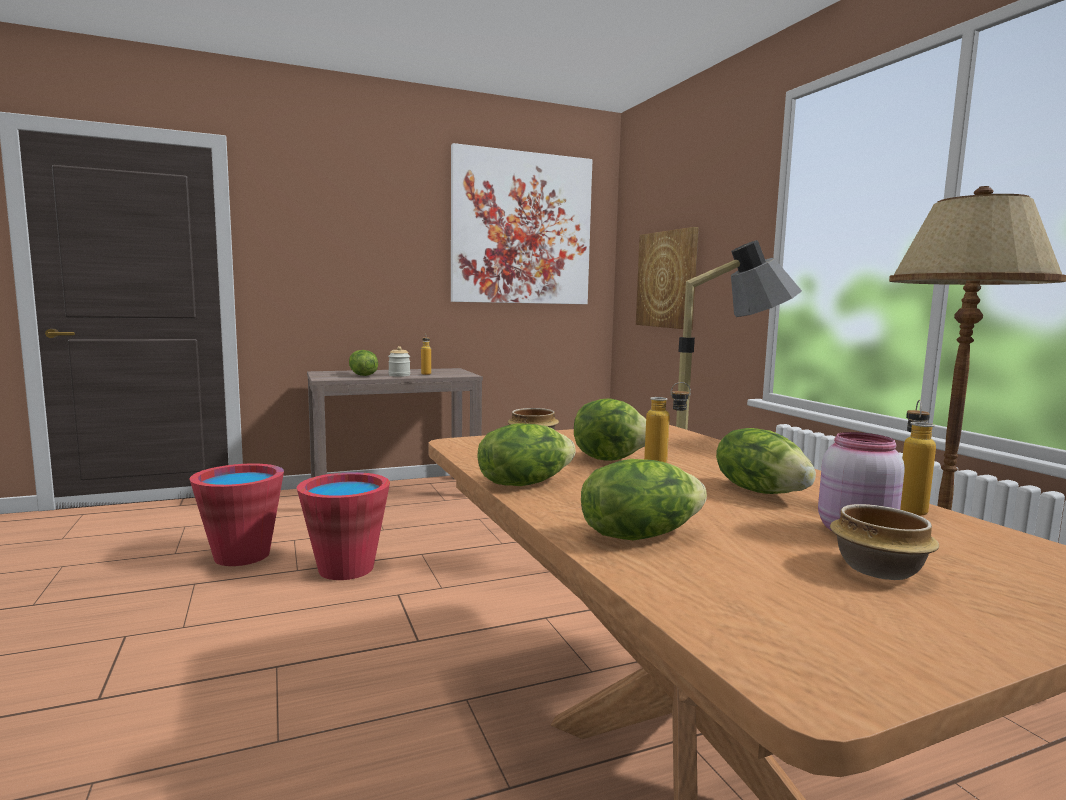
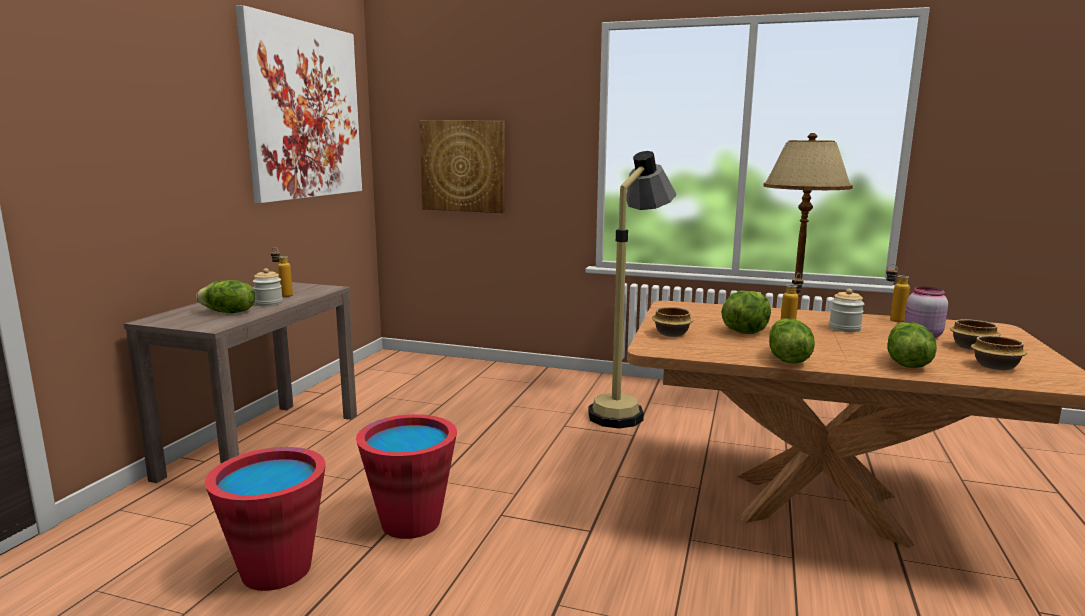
camera: 50 degrees left, 5 degrees up
(761, 491) = (844, 328): lettuce -> jar
(775, 594) = (995, 367): none -> bowl

